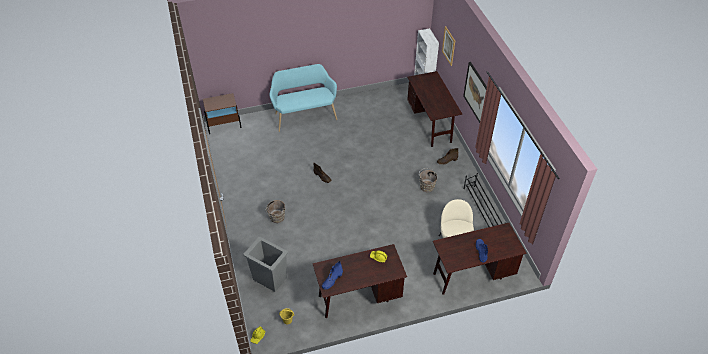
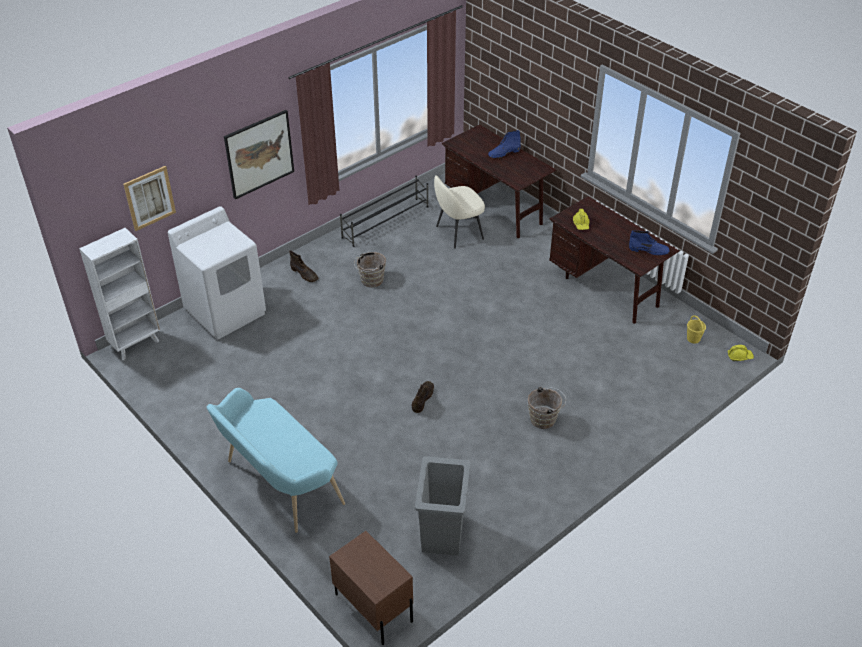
camera: 115 degrees left, 5 degrees down
(270, 278) = (650, 381): grey trash can -> grey trash can (442, 534)
(430, 124) = (226, 311): brown desk -> white washing machine

